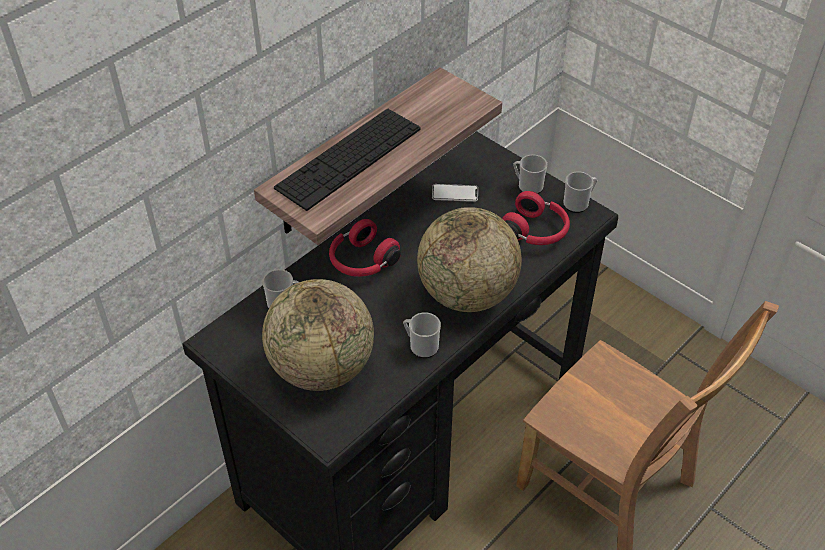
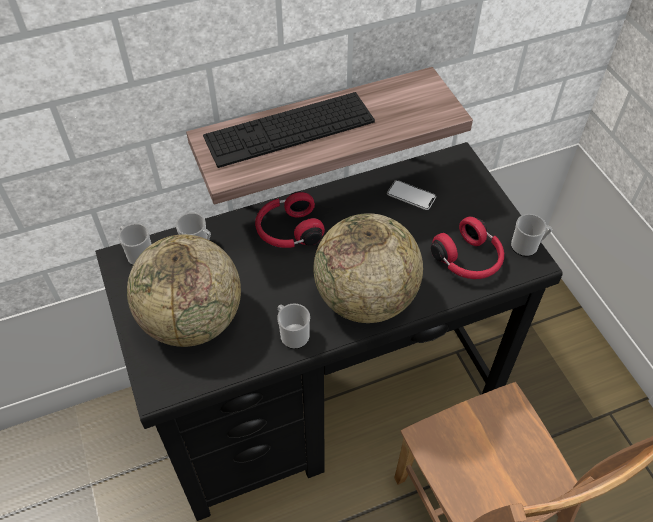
camera: 25 degrees right, 5 degrees up
(527, 186) = (485, 212): mug -> mug (138, 254)

